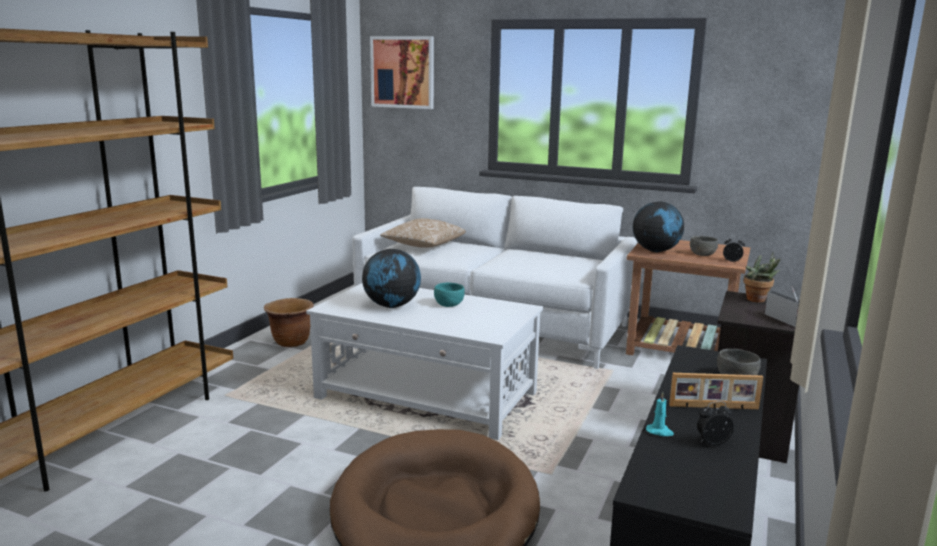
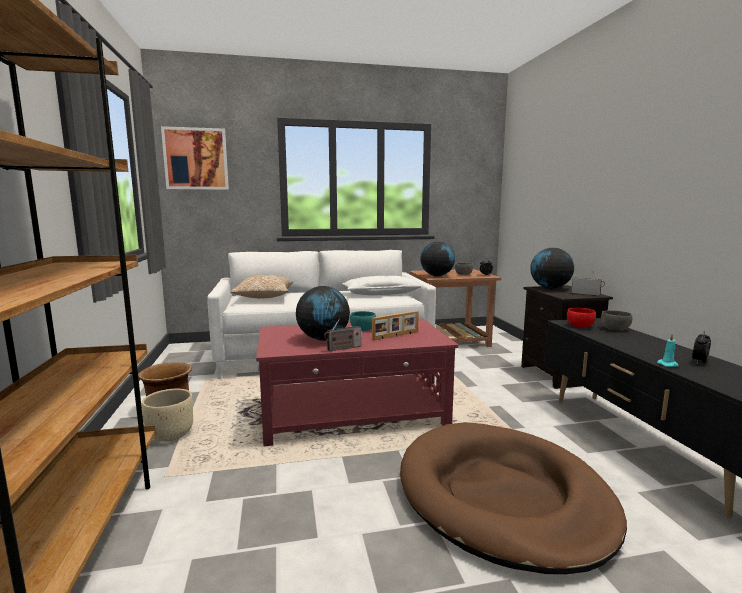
camera: 35 degrees left, 5 degrees down
(265, 365) = (170, 434): none -> beige planter
(387, 320) = (343, 348): none -> radio
(427, 396) = (354, 413): white coffee table -> red coffee table
(556, 264) = (381, 294): none -> white pillow
(698, 362) = (580, 326): none -> red bowl
(714, 407) = (649, 345): picture frame -> picture frame (396, 336)
(758, 300) = (550, 288): potted plant -> globe

